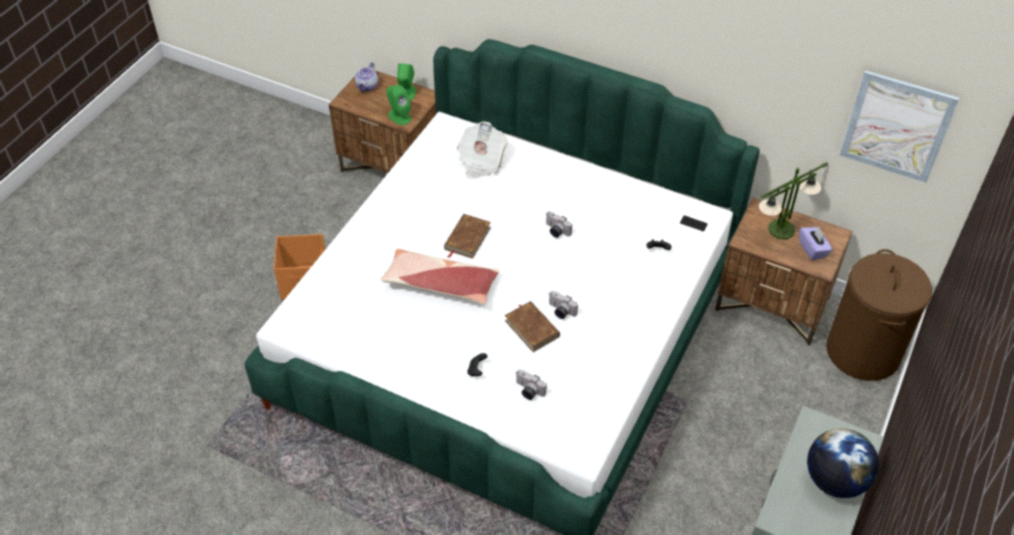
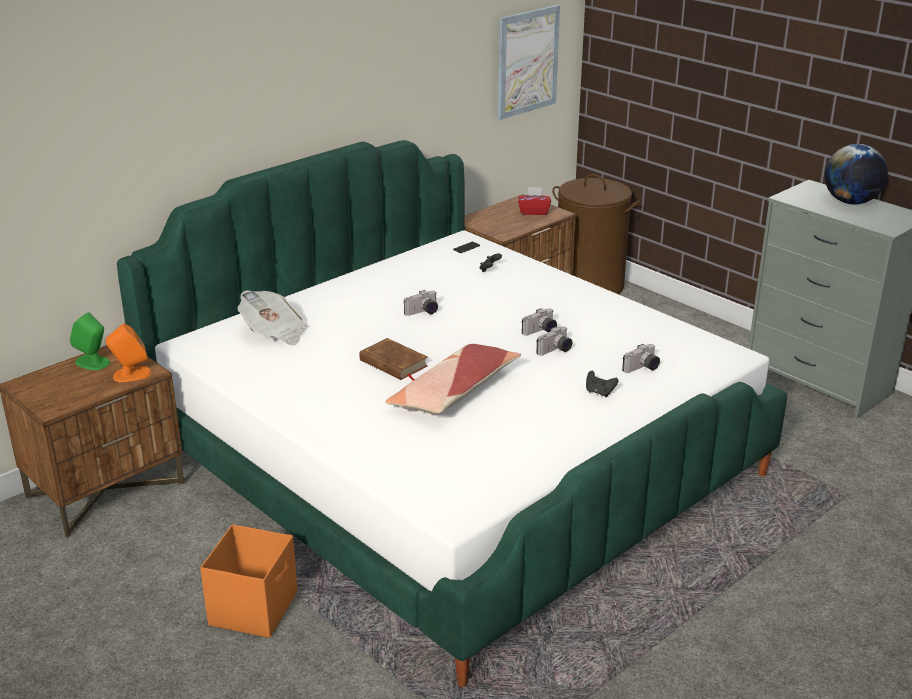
camera: 70 degrees left, 20 degrees down
(367, 86) = (44, 387): teapot -> none
(399, 116) = (131, 374): green speaker -> orange speaker
(532, 328) = (555, 351): brown book -> camera
(781, 230) = (501, 218): table lamp -> none
(813, 249) = (534, 212): purple tissue box -> red tissue box

